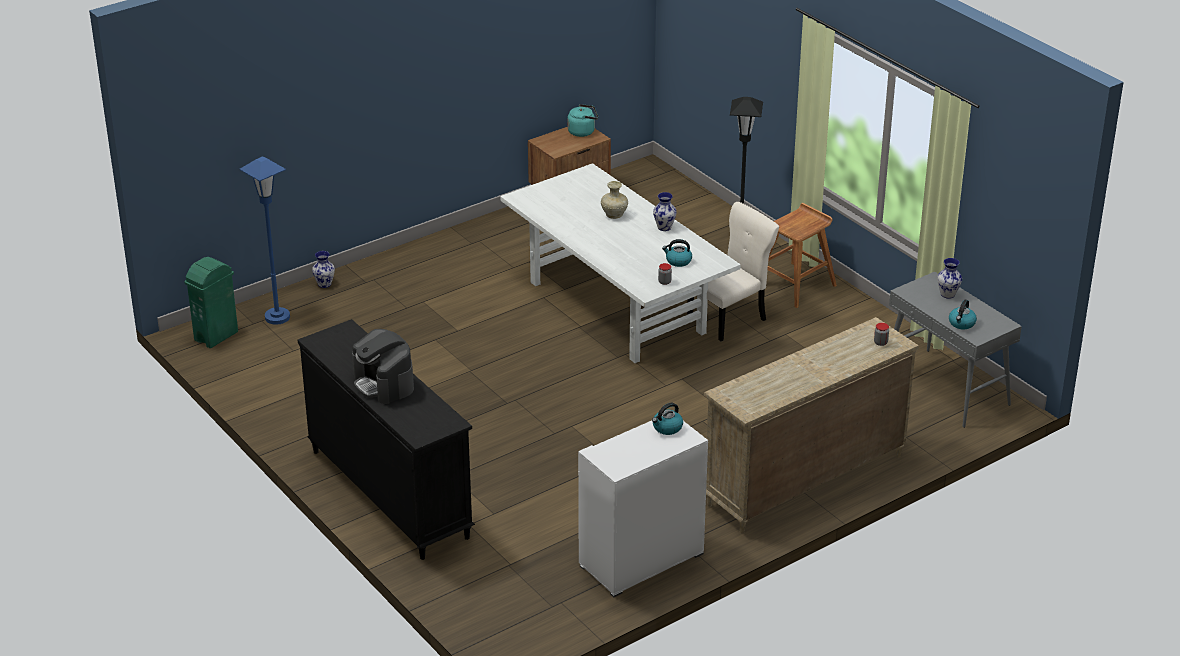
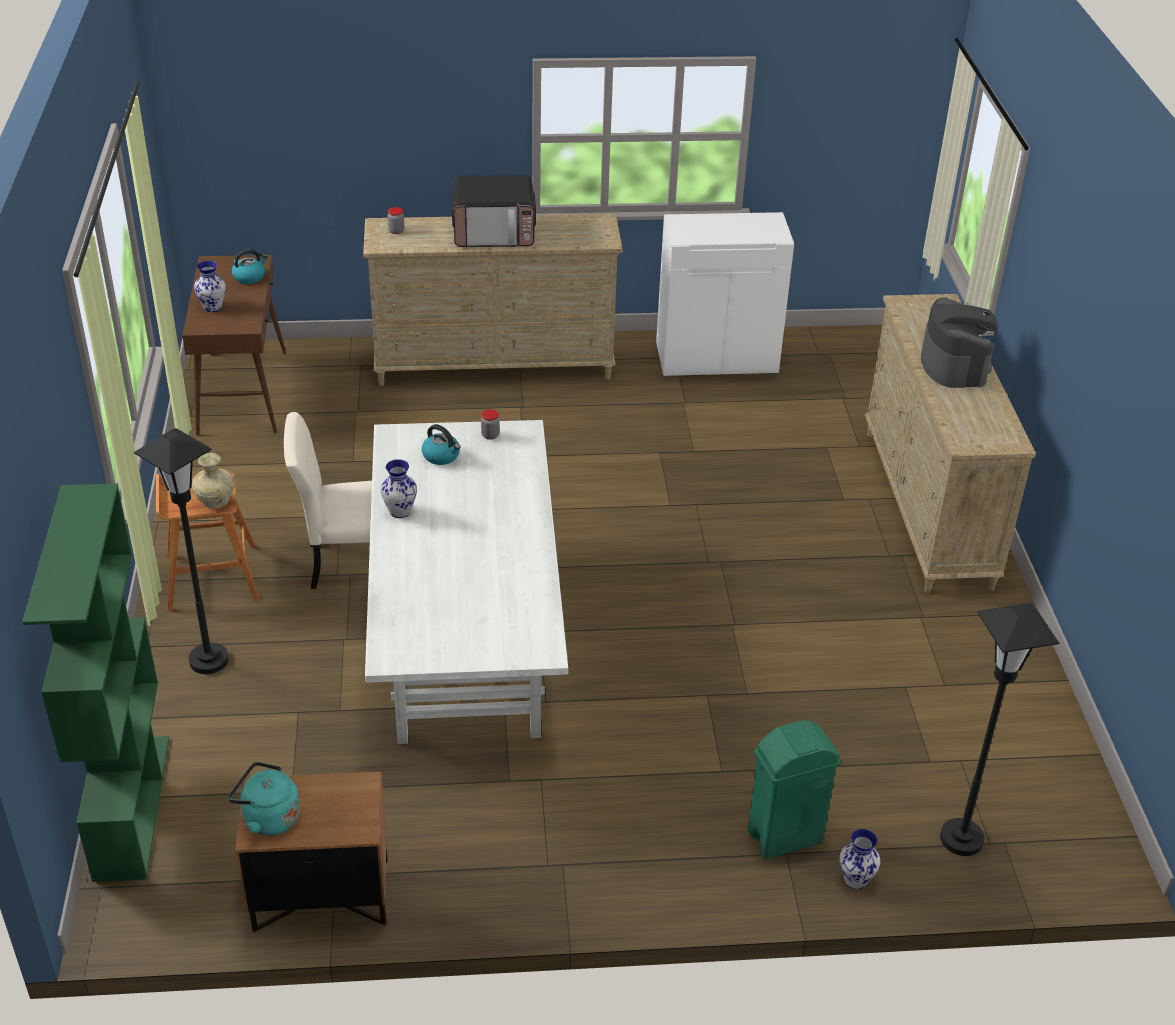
camera: 150 degrees left, 5 degrees up
(216, 336) = (1071, 841): green trash can -> green trash can (783, 837)
(277, 317) = (961, 839): blue floor lamp -> black floor lamp
(389, 493) = (927, 508): black dresser -> beige dresser
(614, 215) = (441, 558): beige vase -> beige vase (215, 502)
(667, 428) = (691, 233): kettle -> none
(693, 195) = (131, 806): none -> green bookcase
(811, 368) = (494, 233): none -> microwave
(946, 388) = (242, 392): grey console table -> brown console table

